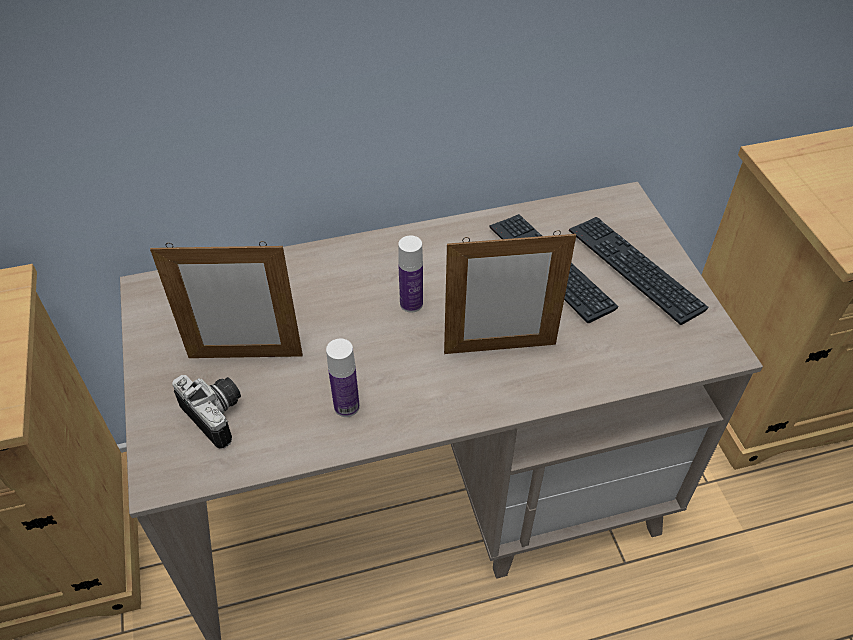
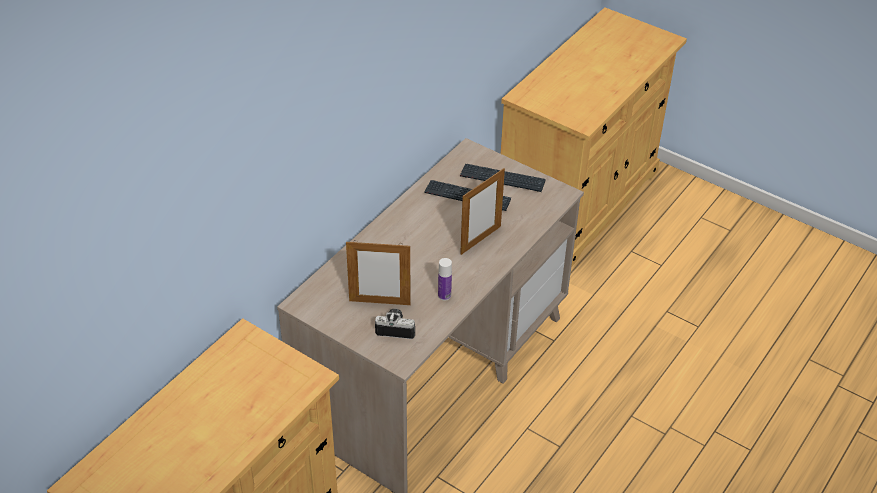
camera: 40 degrees left, 5 degrees down
(245, 356) = (379, 302): picture frame -> picture frame turned 45 degrees clockwise
(411, 304) = (425, 243): bottle -> none

